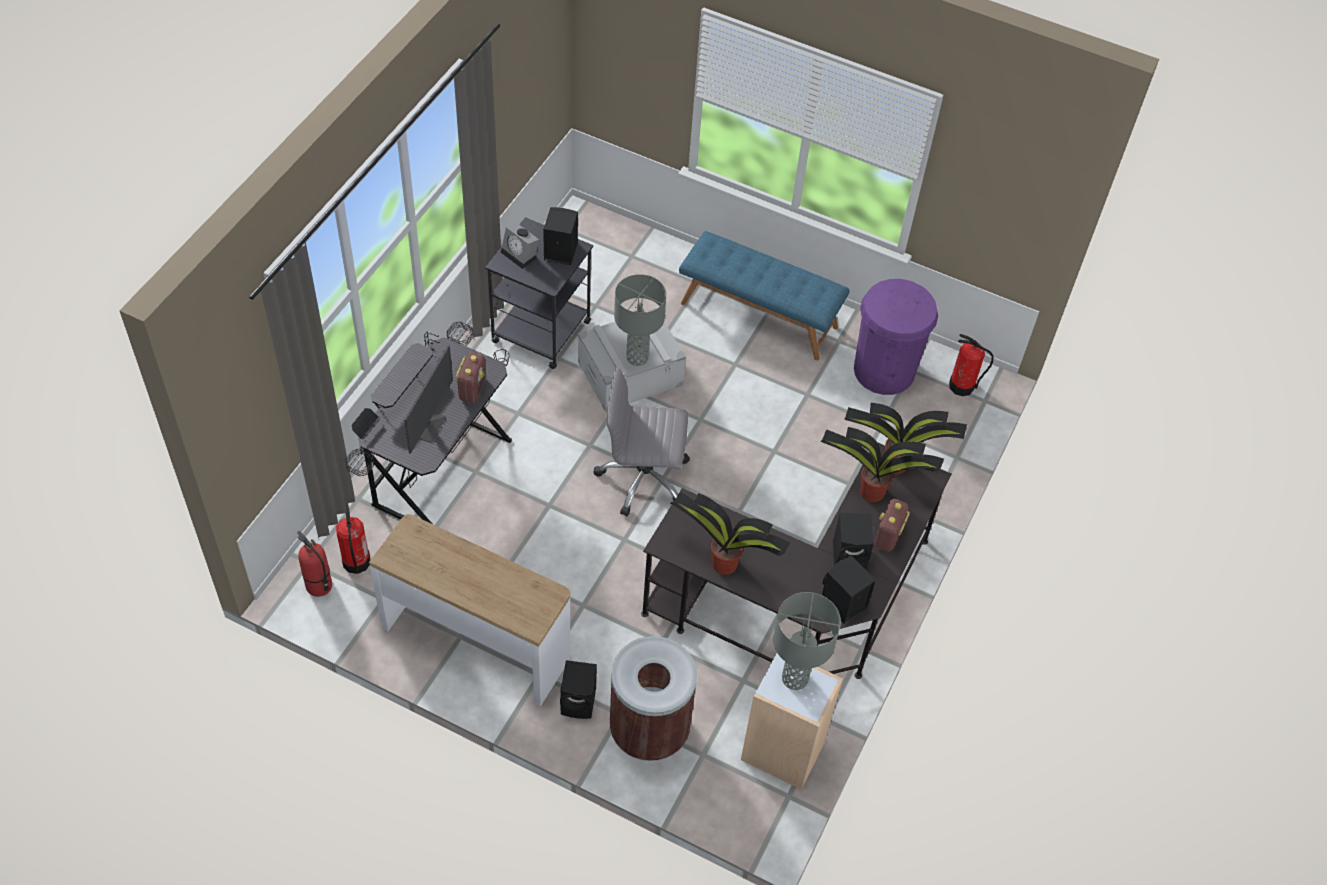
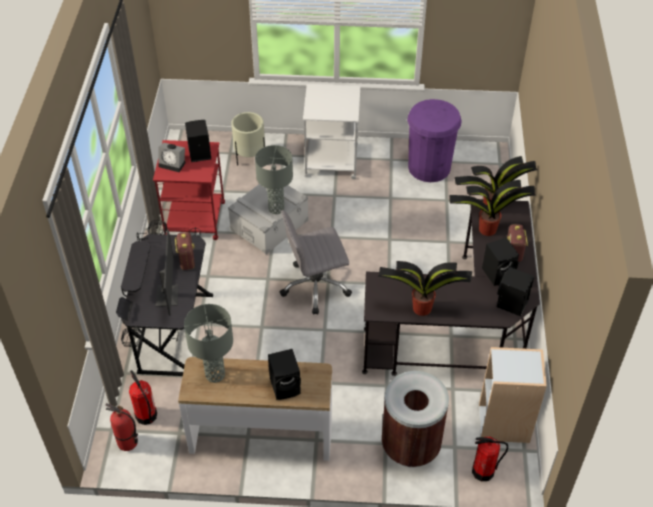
camera: 20 degrees left, 5 degrees down
(541, 330) = (195, 218): black cart -> red cart
(580, 702) = (354, 446): black speaker -> black speaker (286, 386)
(654, 272) = (250, 158): none -> beige planter
(759, 314) = (332, 160): blue bench -> white cart
(795, 678) = (513, 361): grey table lamp -> grey table lamp (215, 374)
(961, 386) = (481, 160): fire extinguisher -> fire extinguisher (483, 471)

